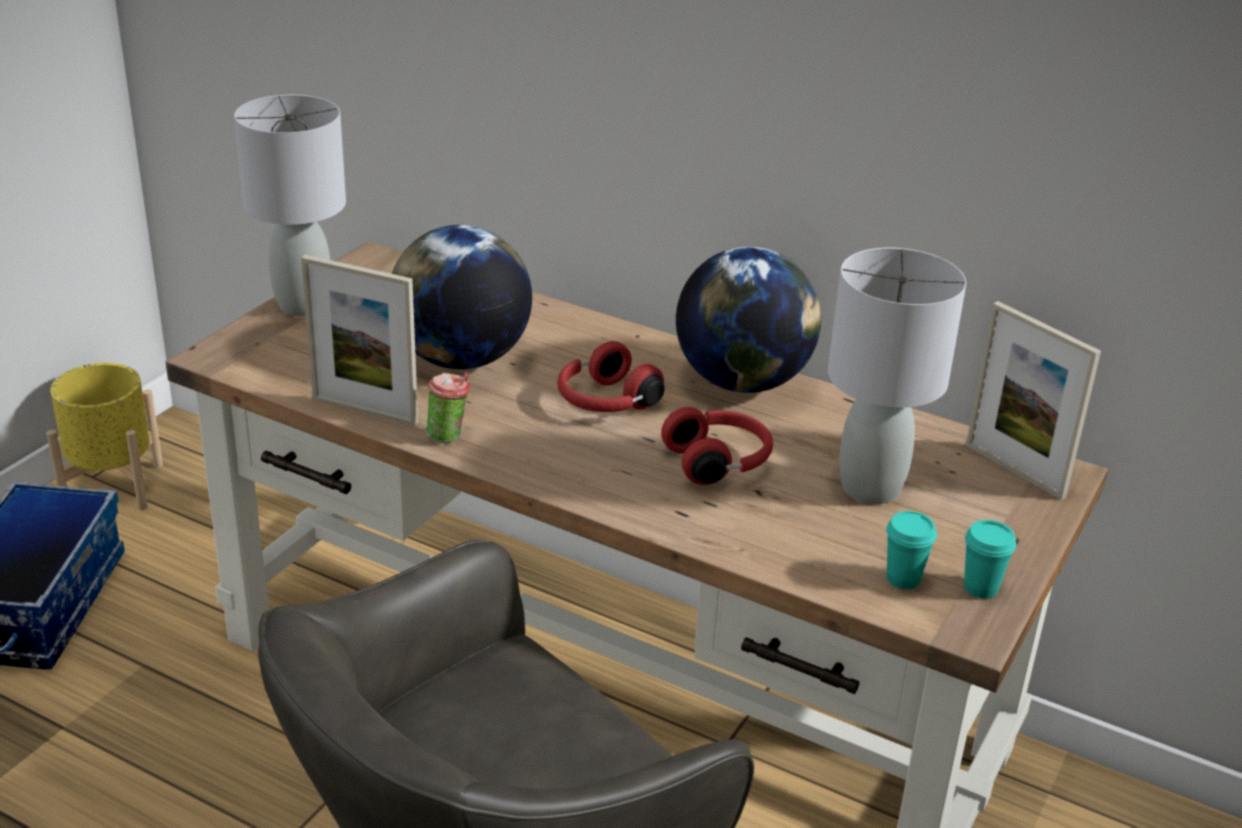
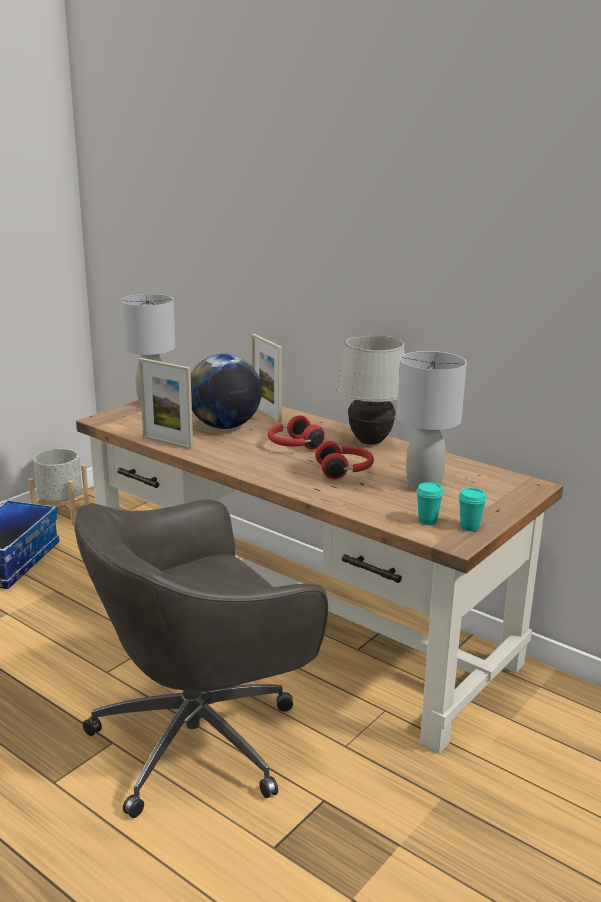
camera: 10 degrees right, 10 degrees down
(112, 485) = (61, 514): yellow planter -> grey planter
(449, 436) = (207, 454): cup -> none
(742, 382) = (370, 442): globe -> white table lamp
(1014, 470) = (508, 483): picture frame -> picture frame (266, 414)

